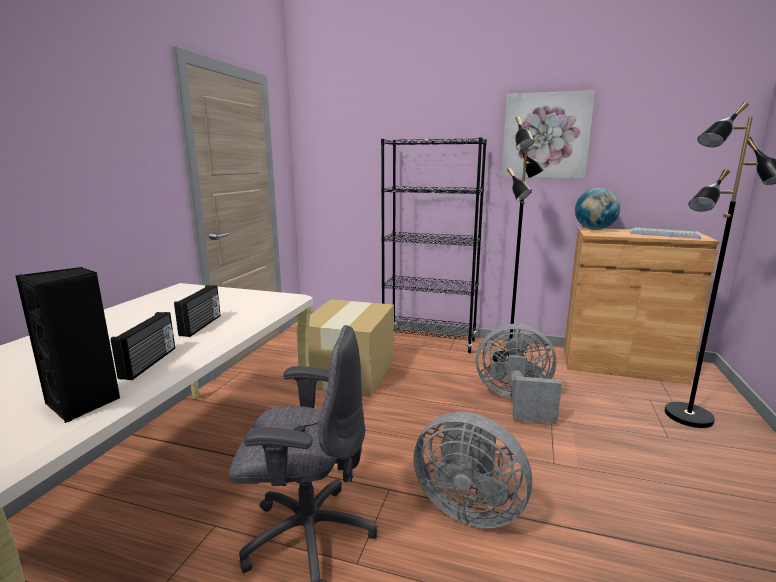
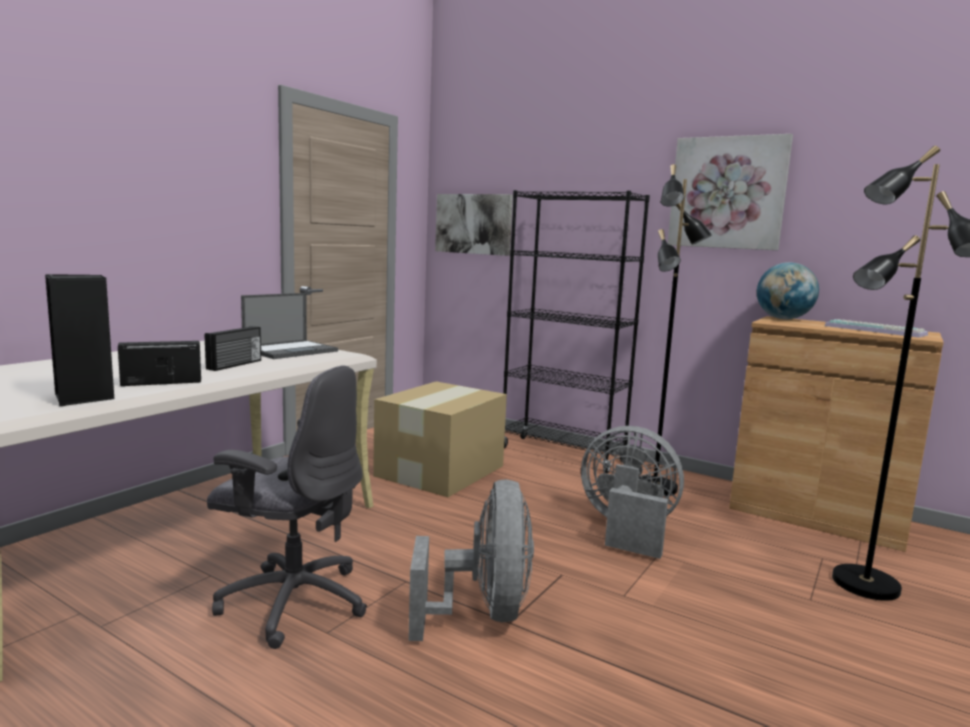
camera: 15 degrees right, 5 degrees down
(150, 362) = (161, 382): radio -> radio turned 135 degrees counterclockwise
(235, 298) = (291, 350): none -> laptop
(336, 166) = (473, 224): none -> picture
(468, 507) = (483, 613): grey fan -> grey fan turned 135 degrees counterclockwise

